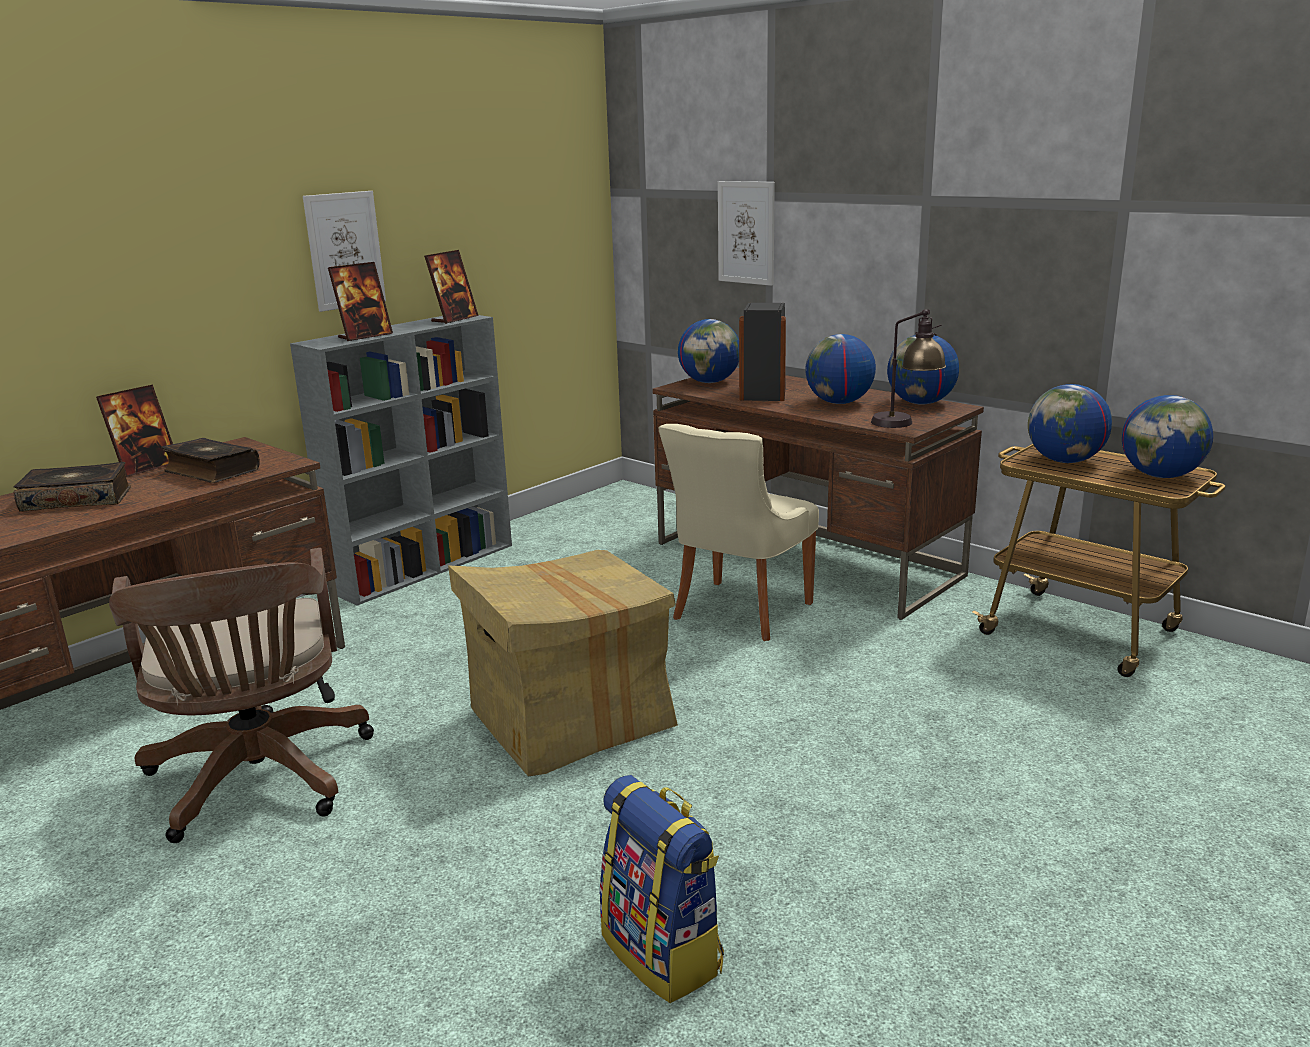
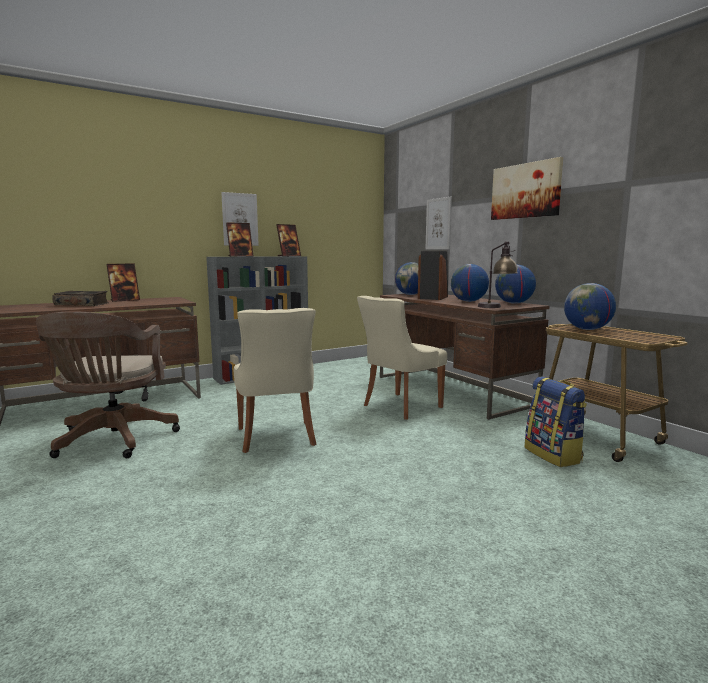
camera: 15 degrees right, 10 degrees down
(211, 471) = (147, 302): book -> none
(570, 720) = (277, 438): cardboard box -> beige chair
(664, 953) = (232, 550): backpack -> backpack (553, 455)
(934, 193) = (526, 191): none -> picture
(1161, 476) = (645, 337): globe -> none

